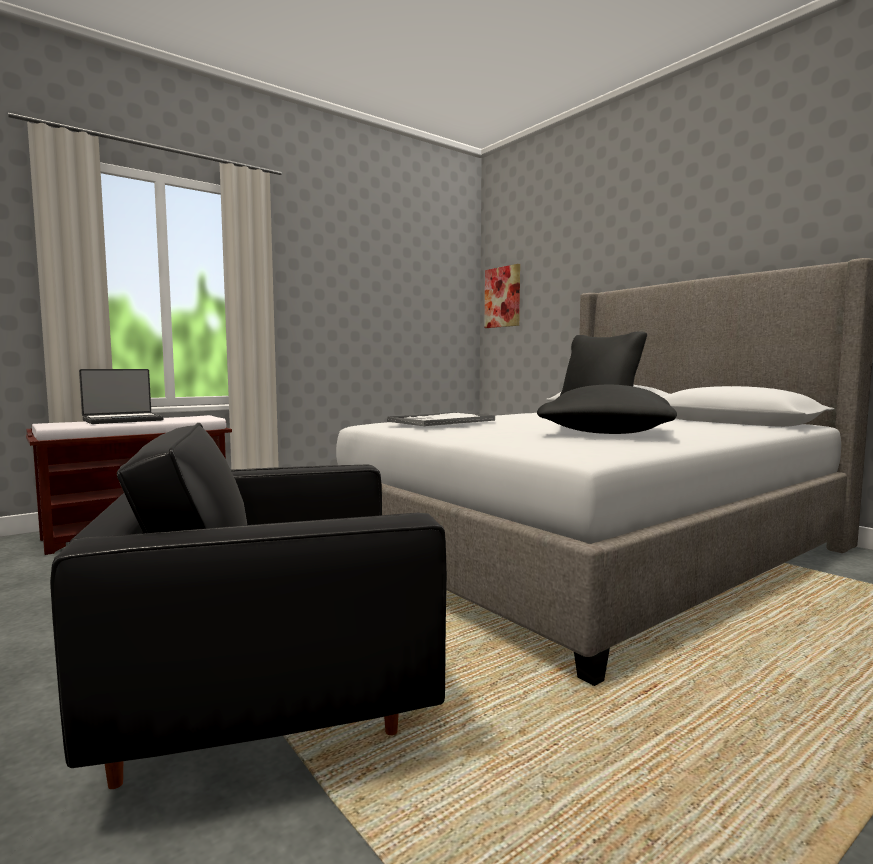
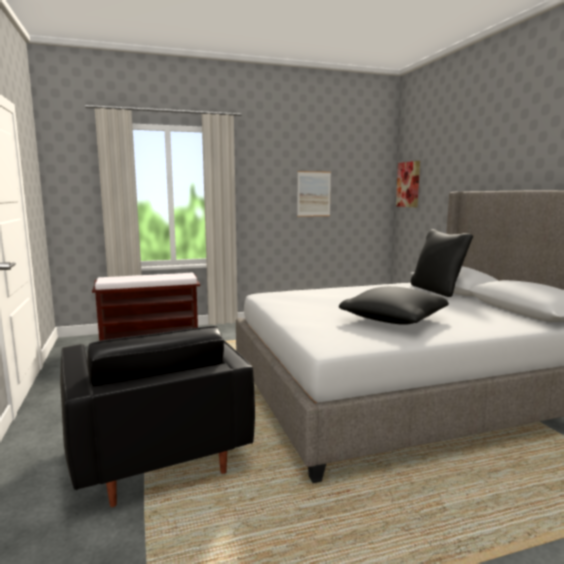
camera: 20 degrees right, 5 degrees up
(123, 420) = (142, 277): laptop -> none
(277, 693) = (156, 452): black armchair -> black armchair turned 120 degrees counterclockwise
(381, 304) = (313, 194): none -> picture
(441, 421) = (301, 297): tray -> none

